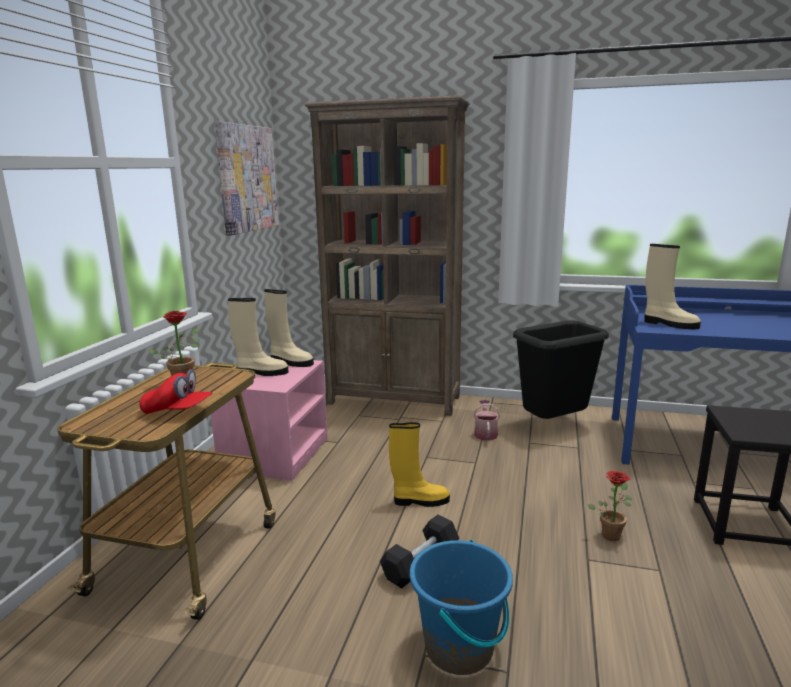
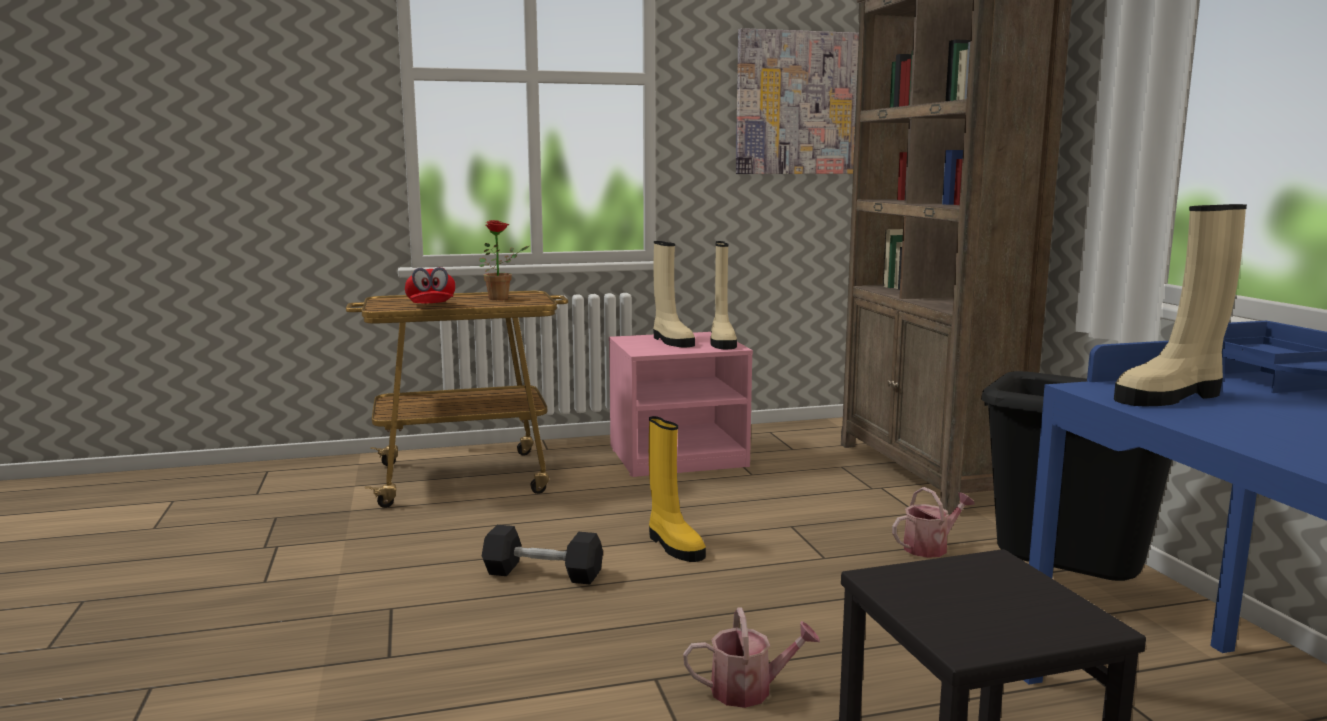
camera: 60 degrees right, 5 degrees down
(459, 648) = (411, 623): blue bucket -> none
(611, 533) = (749, 690): potted plant -> watering can
(669, 324) = (1170, 397): beige boot -> beige boot turned 60 degrees clockwise

